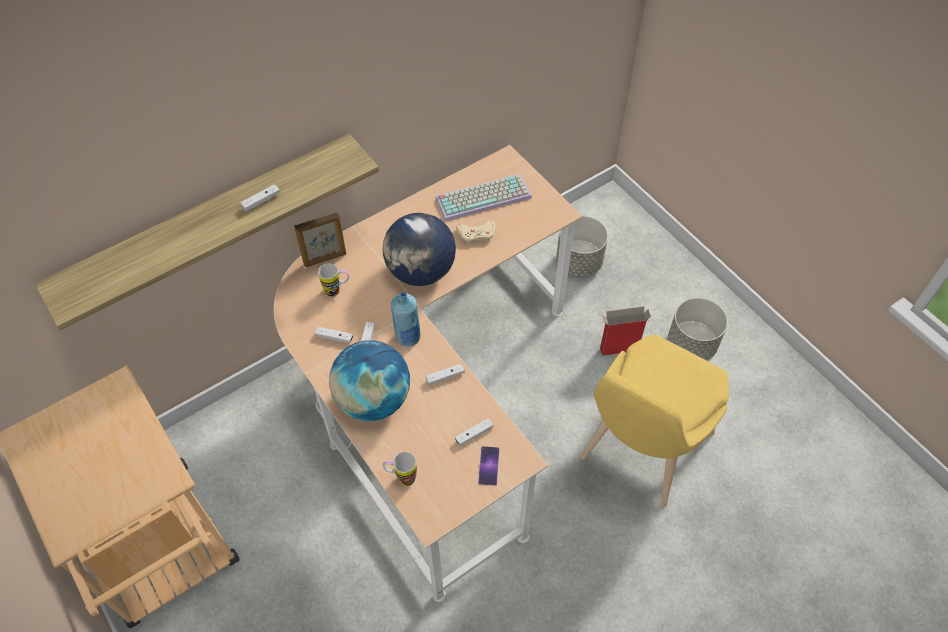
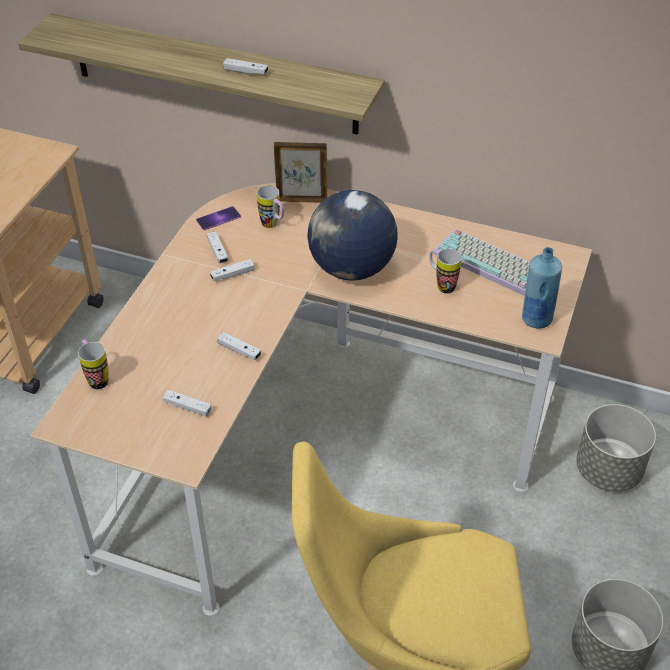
camera: 55 degrees right, 10 degrees down
(325, 259) = (302, 199): picture frame -> picture frame turned 150 degrees clockwise
(373, 400) = (169, 313): globe -> none
(407, 337) = (263, 300): blue bottle -> blue bottle (536, 319)
(477, 234) = (441, 284): beige game controller -> mug
(489, 466) = (158, 437): phone -> phone (218, 218)
(618, 349) = (527, 573): cardboard box -> none

